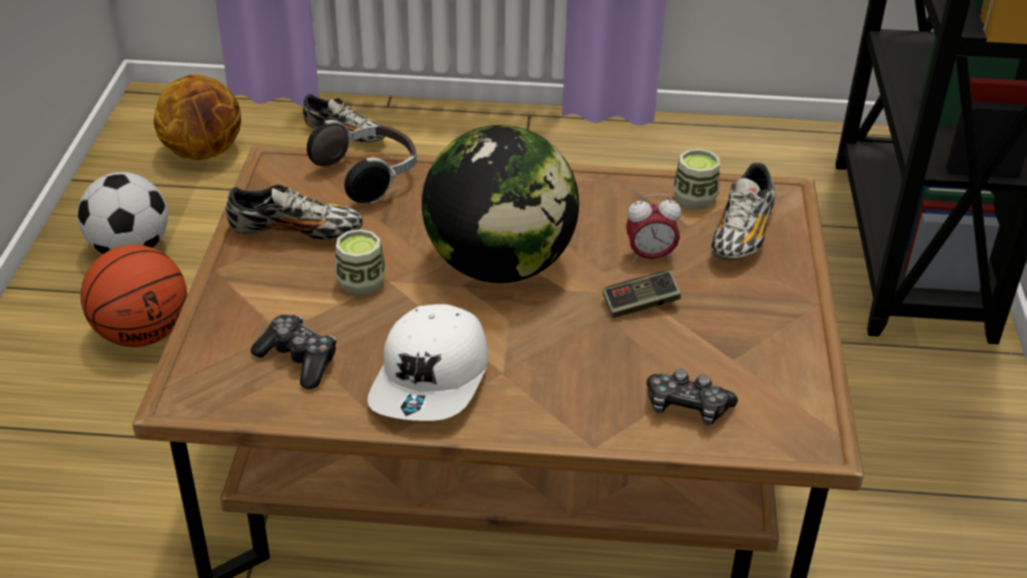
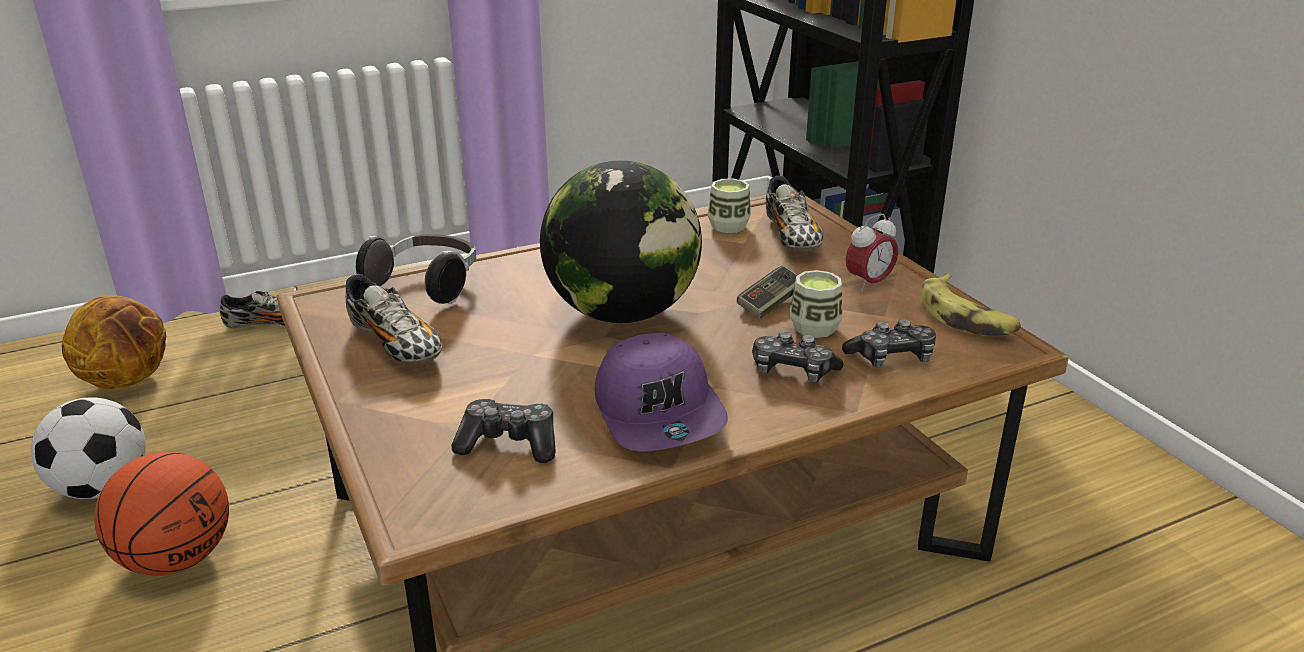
camera: 30 degrees left, 10 degrees down
(296, 232) = (396, 346): shoe -> shoe turned 75 degrees clockwise
(361, 283) = (506, 364): cup -> cup (814, 327)
(432, 379) = (660, 412): white cap -> purple cap
(583, 384) = (792, 371): none -> game controller
(650, 256) = (739, 270): alarm clock -> alarm clock (868, 283)
(809, 392) = (966, 317): none -> banana

